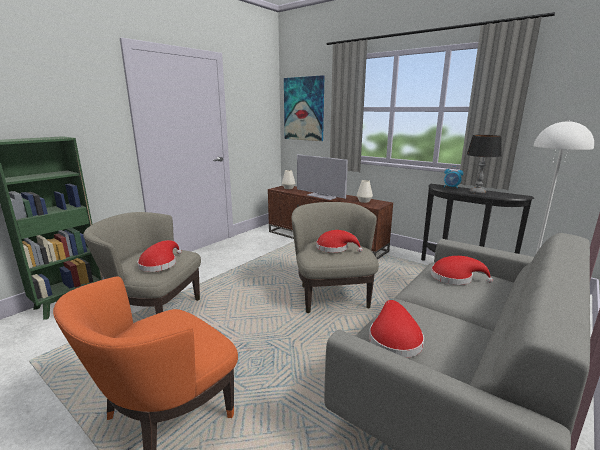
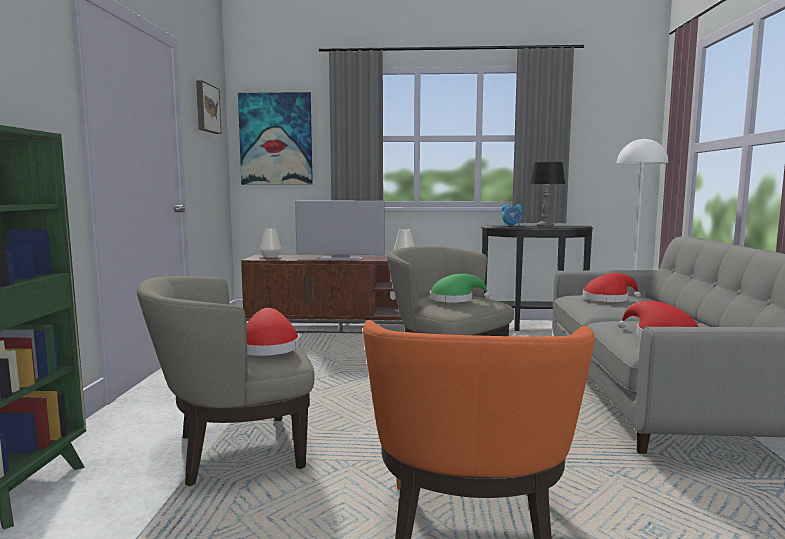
camera: 35 degrees left, 10 degrees down
(254, 92) = (206, 108): none -> picture
(335, 248) = (454, 299): red hat -> green hat

